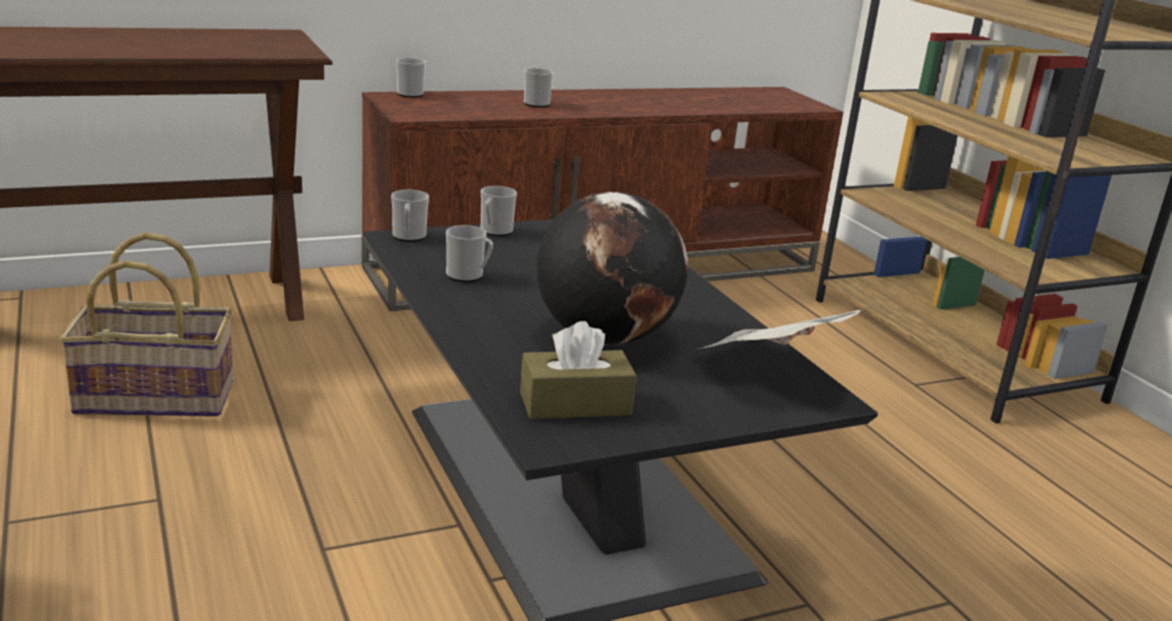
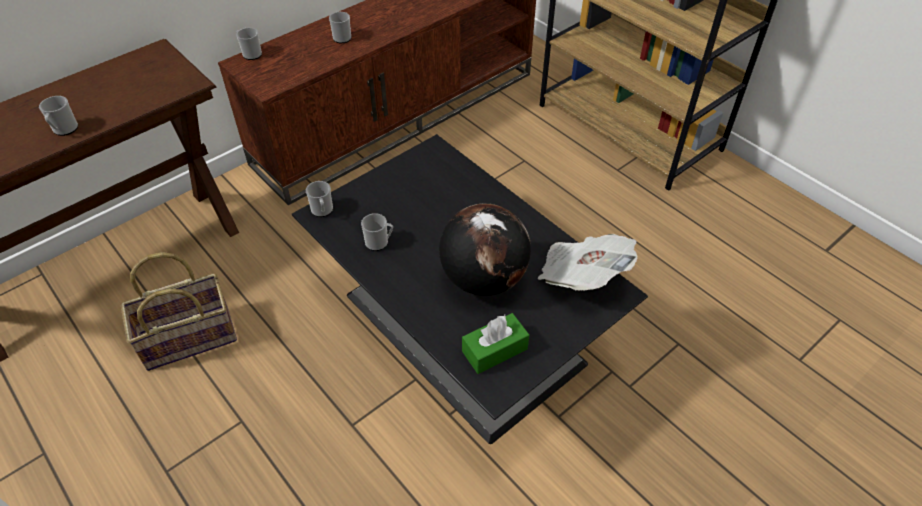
camera: 15 degrees left, 25 degrees up
(494, 232) = (371, 185): mug -> mug (64, 130)
(575, 403) = (494, 350): brown tissue box -> green tissue box

